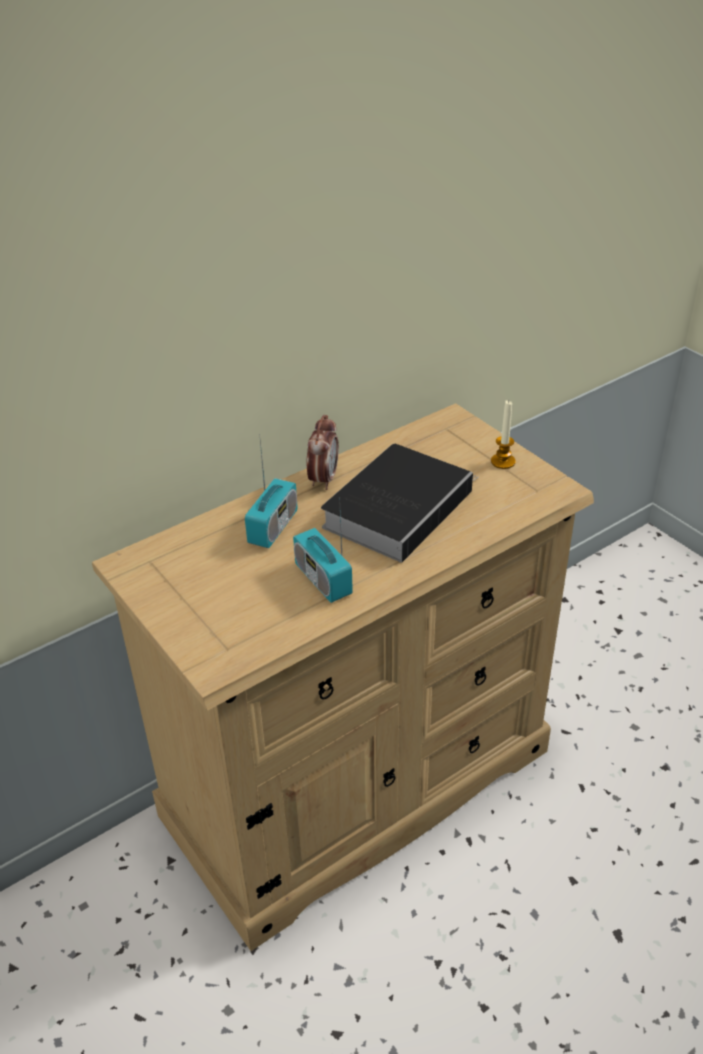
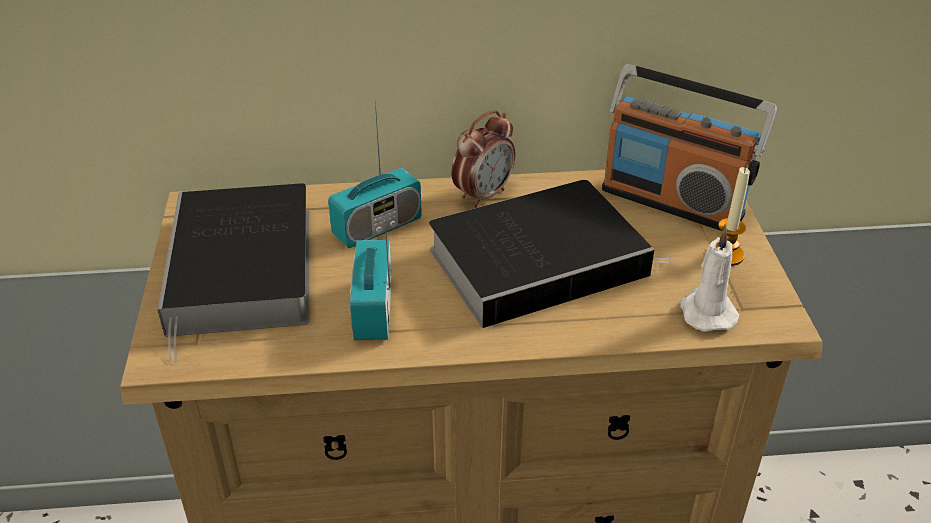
camera: 30 degrees right, 0 degrees up
(210, 593) = (243, 272): none -> book
(445, 440) = (672, 202): none -> radio
(519, 500) = (706, 311): none -> white candle

